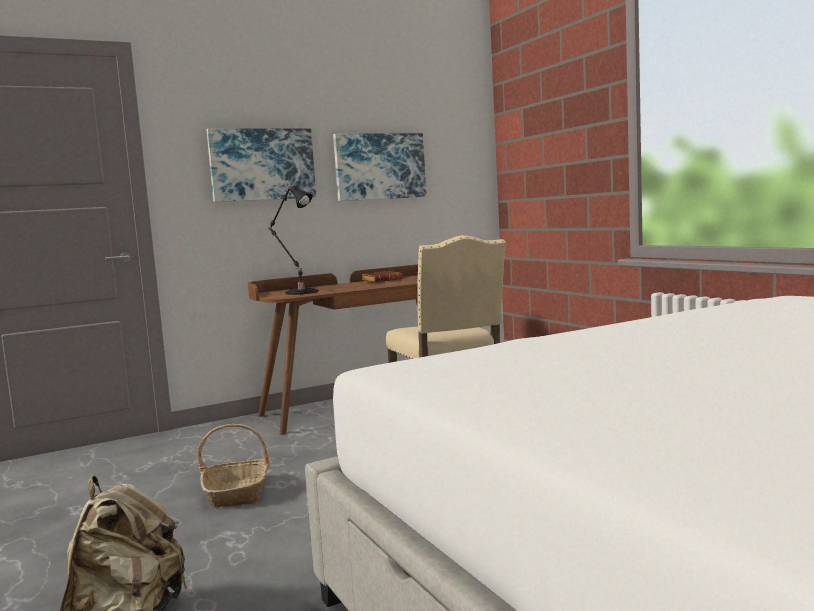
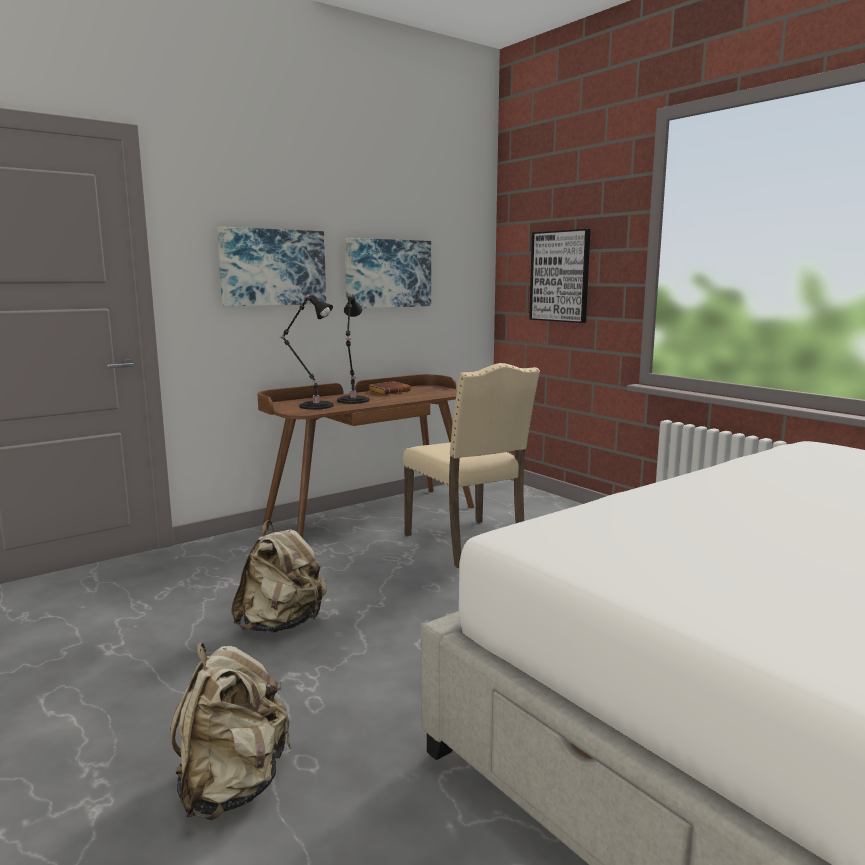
camera: 10 degrees left, 5 degrees up
(238, 492) = (281, 624): basket -> beige backpack
(340, 288) = (352, 401): none -> black table lamp
(552, 157) = (560, 276): none -> picture

